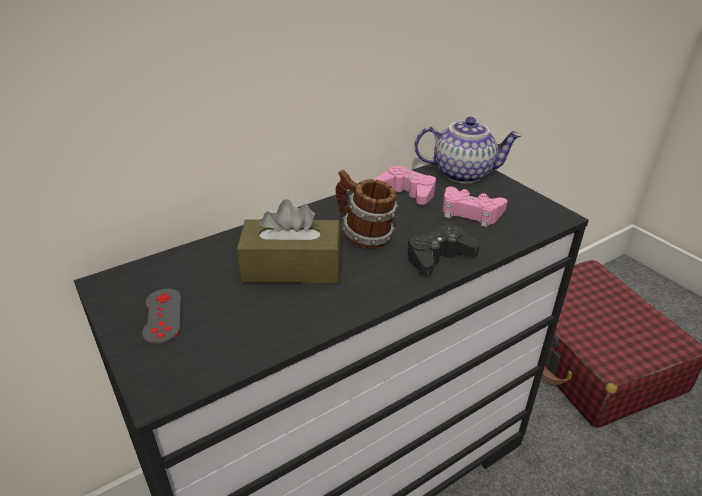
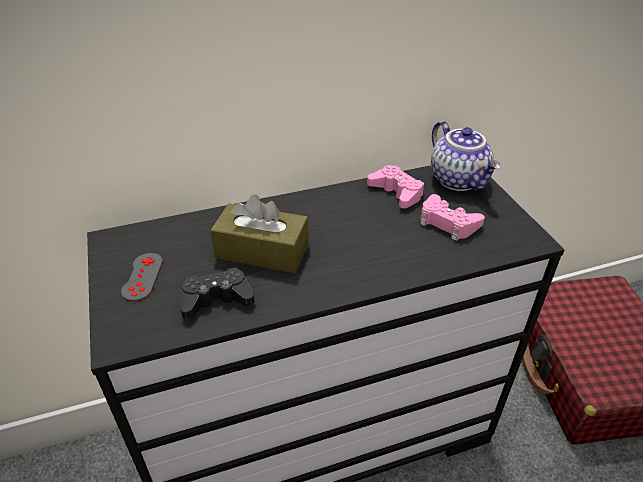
camera: 15 degrees right, 5 degrees up
(364, 236) = (337, 231): mug -> none
(439, 257) = (396, 263): black game controller -> black game controller (216, 299)
(463, 173) = (459, 180): teapot -> teapot turned 45 degrees clockwise

